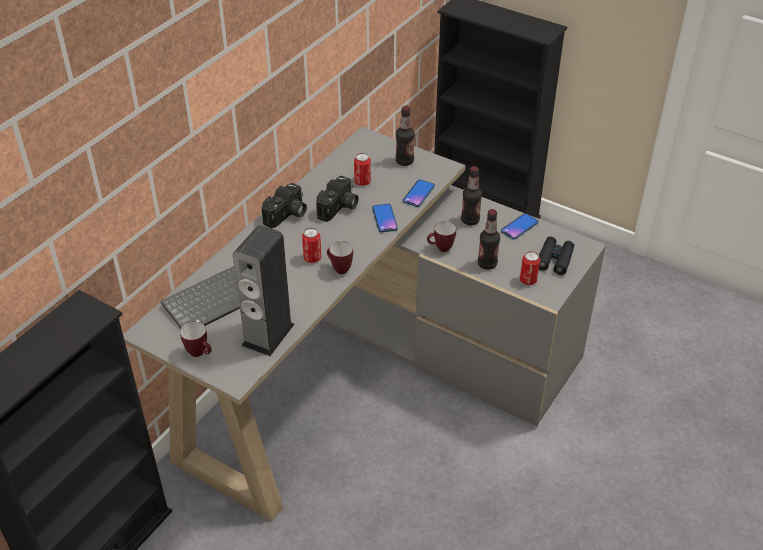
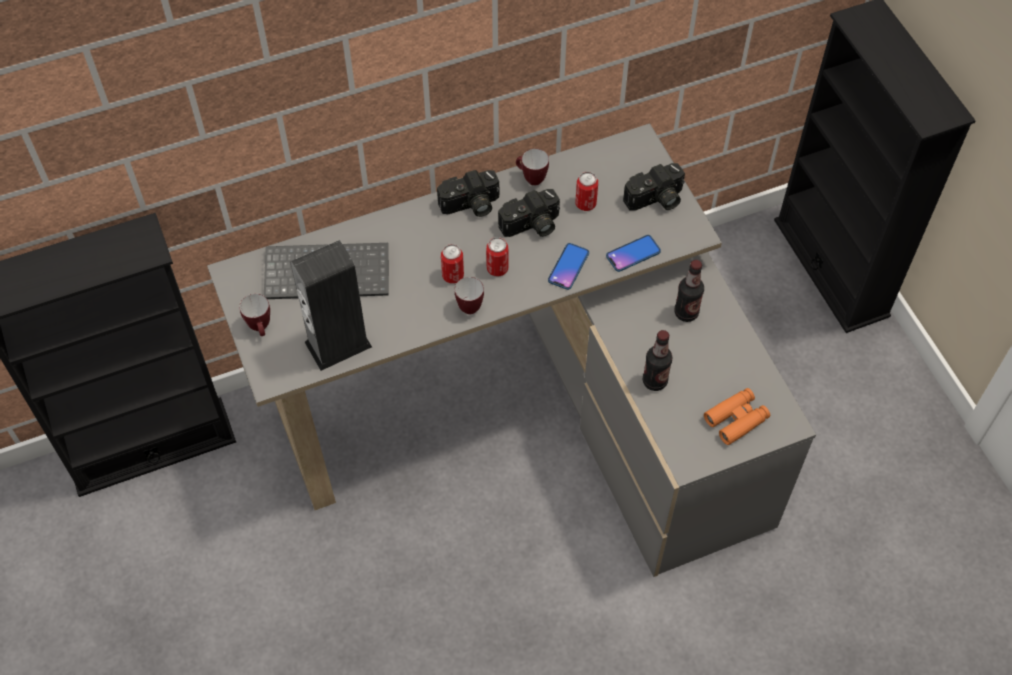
camera: 35 degrees right, 15 degrees up
(404, 161) = (656, 200): bottle -> camera
(440, 249) = (621, 332): mug -> mug (530, 179)
(519, 227) = (735, 353): phone -> none
(528, 280) = (681, 428): can -> can (497, 268)
(554, 259) = (736, 419): black binoculars -> orange binoculars

